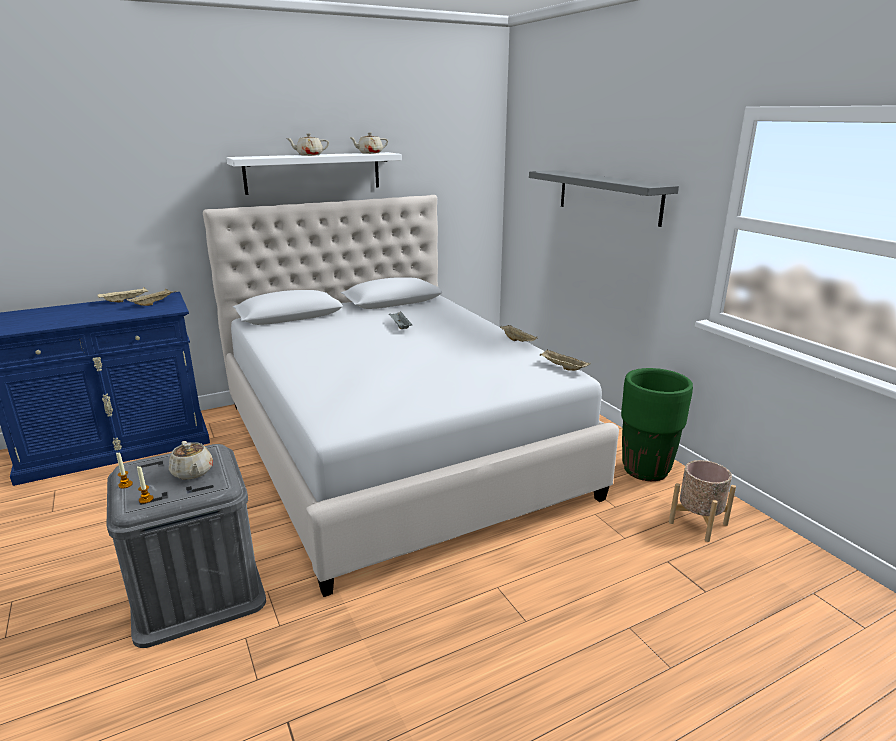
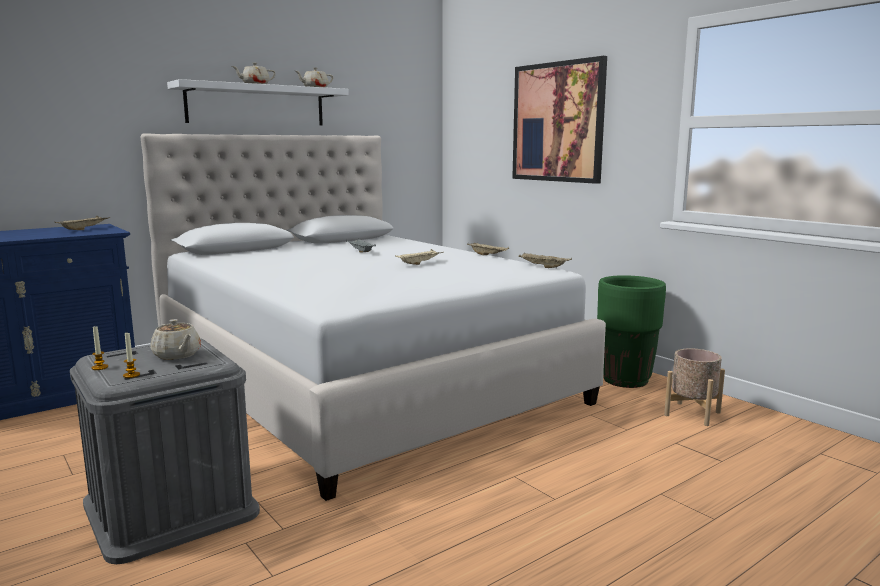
camera: 10 degrees left, 10 degrees down
(125, 300) = (49, 228): beige tray -> beige tray (419, 263)
(608, 196) = (557, 122): grey shelf -> picture

